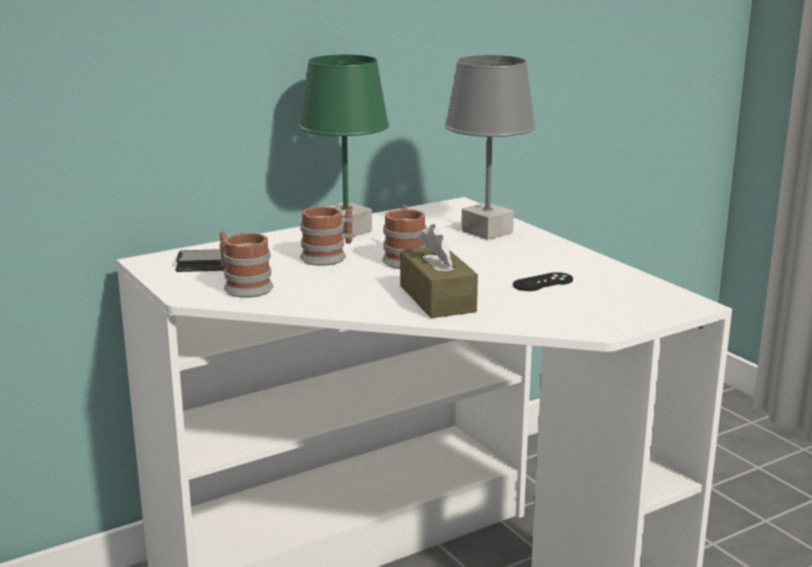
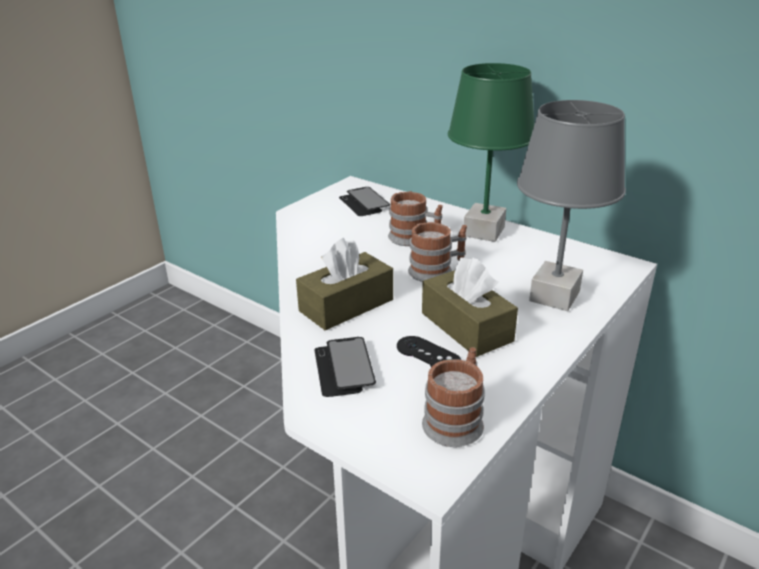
camera: 70 degrees right, 10 degrees up
(243, 286) = (324, 224): mug -> mug (456, 419)
(511, 264) = (466, 327): none -> brown tissue box
(543, 312) = (344, 368): none -> phone

